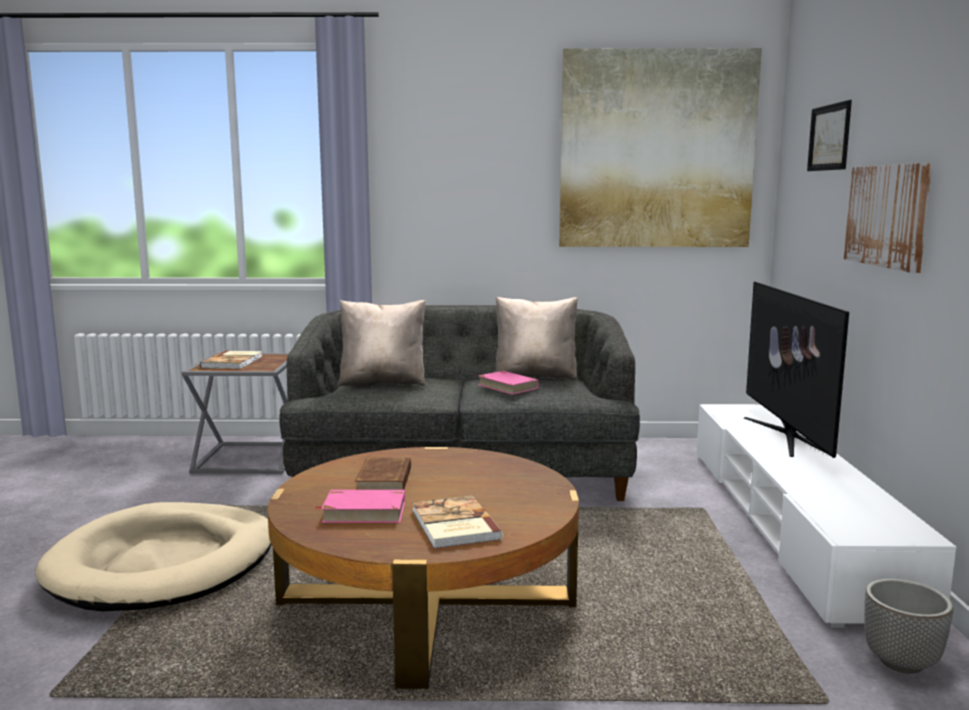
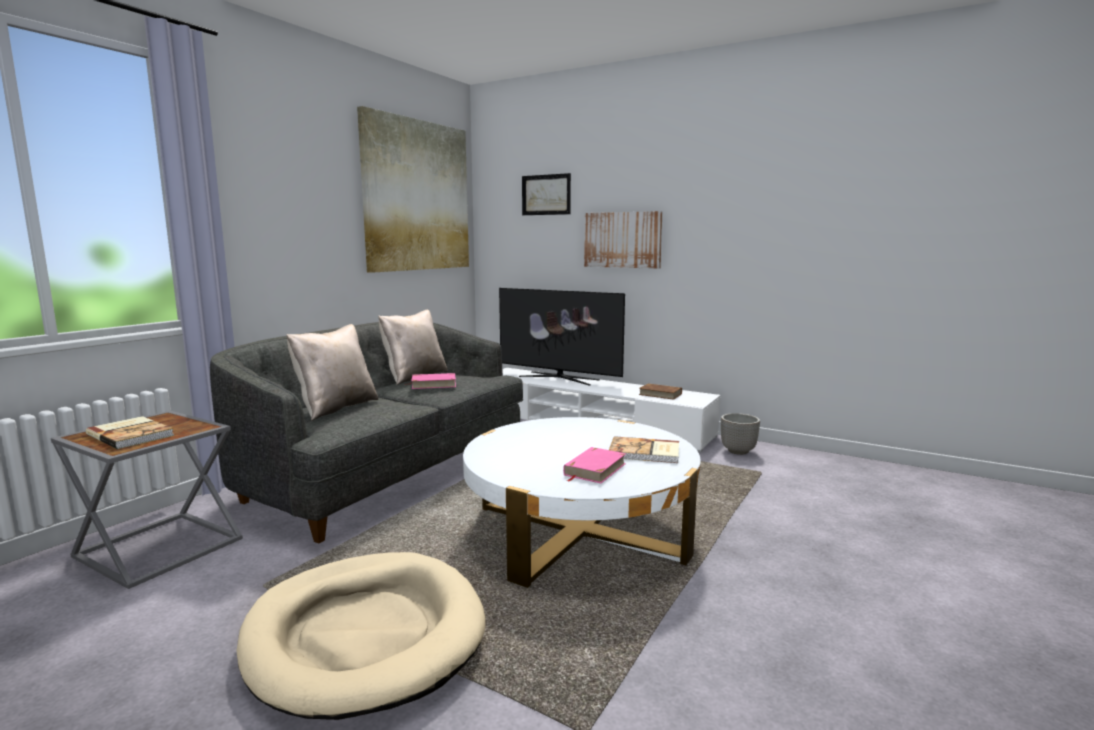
camera: 60 degrees left, 0 degrees up
(385, 481) = (539, 455): brown book -> brown book (660, 394)
(427, 601) = (579, 532): brown coffee table -> white coffee table

